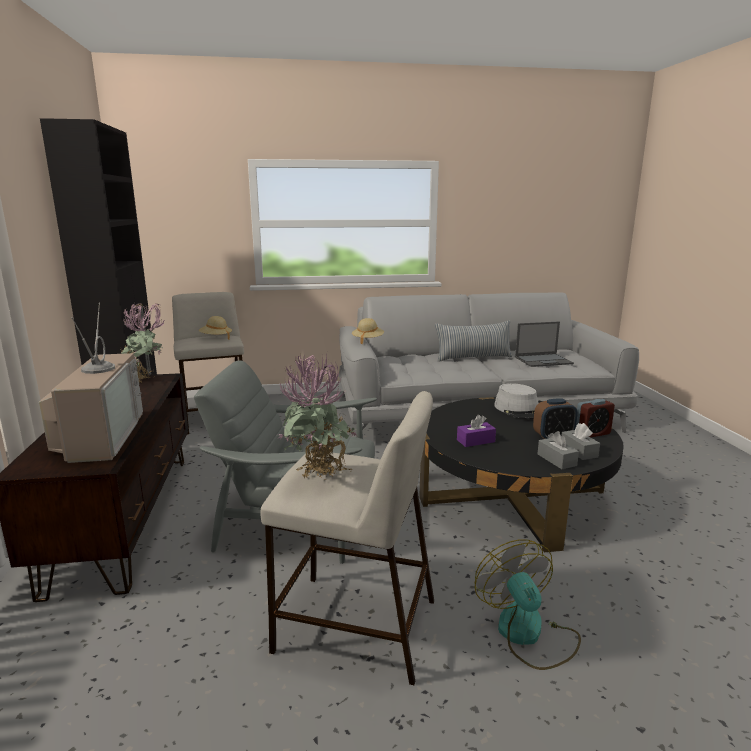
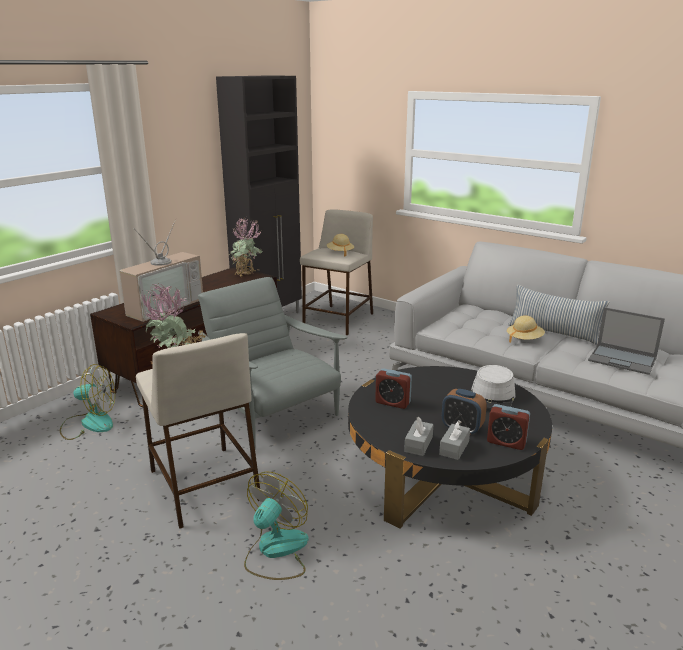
camera: 45 degrees right, 5 degrees up
(69, 657) = (89, 423): none -> fan
(367, 340) = (441, 285): beige hat -> beige hat (524, 339)
(475, 441) = (392, 402): purple tissue box -> alarm clock

